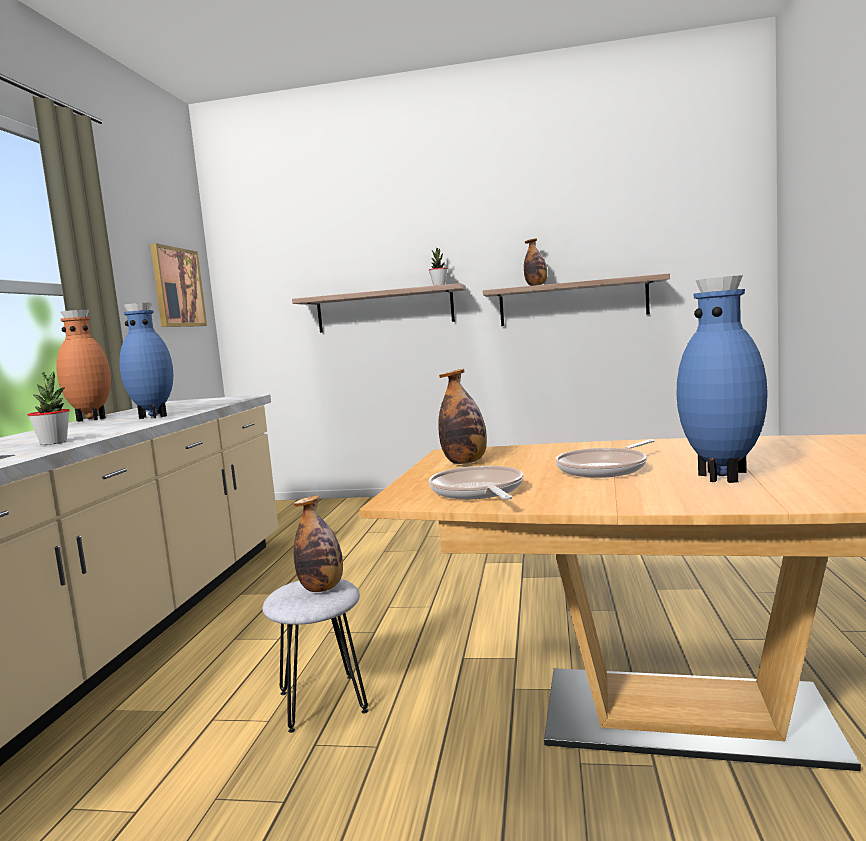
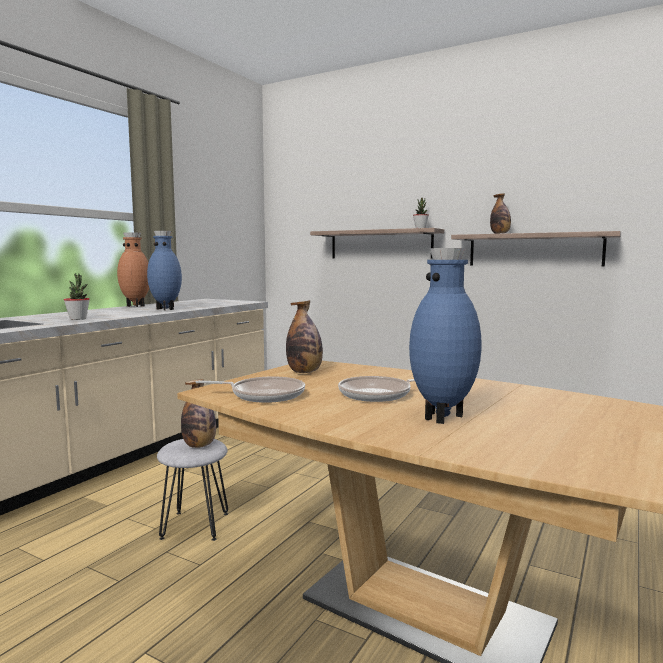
camera: 20 degrees right, 0 degrees up
(177, 287) = (233, 218): picture -> none
(478, 492) = (263, 395): frying pan -> frying pan turned 90 degrees clockwise

